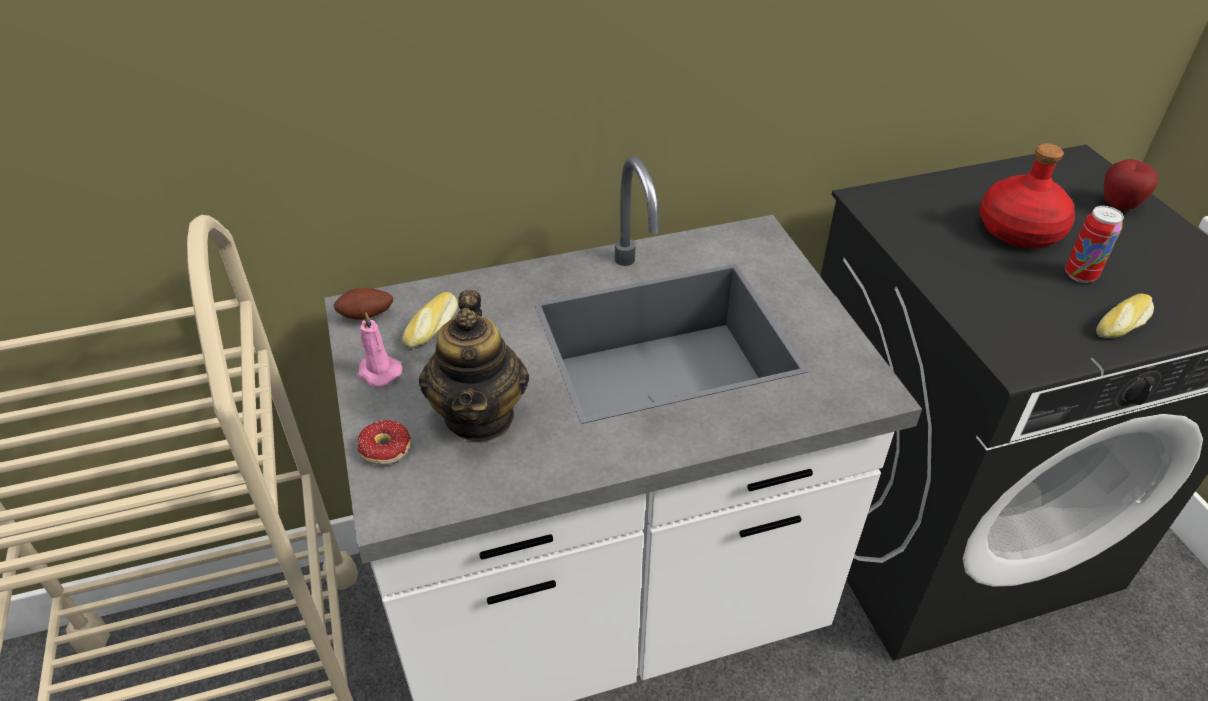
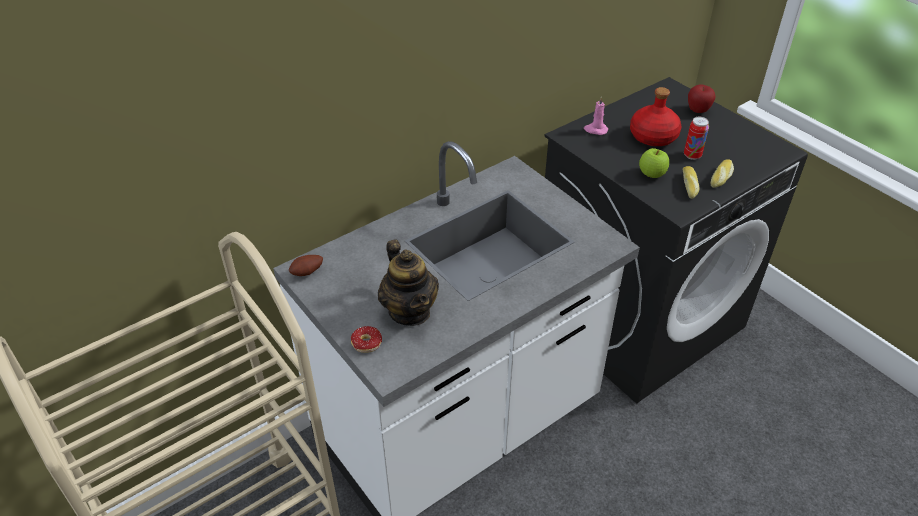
camera: 20 degrees left, 0 degrees up
(378, 371) = (335, 302): pink candle -> pink candle (595, 130)
(433, 326) = (352, 268): bread -> bread (690, 186)
(991, 291) = (651, 174): none -> apple

